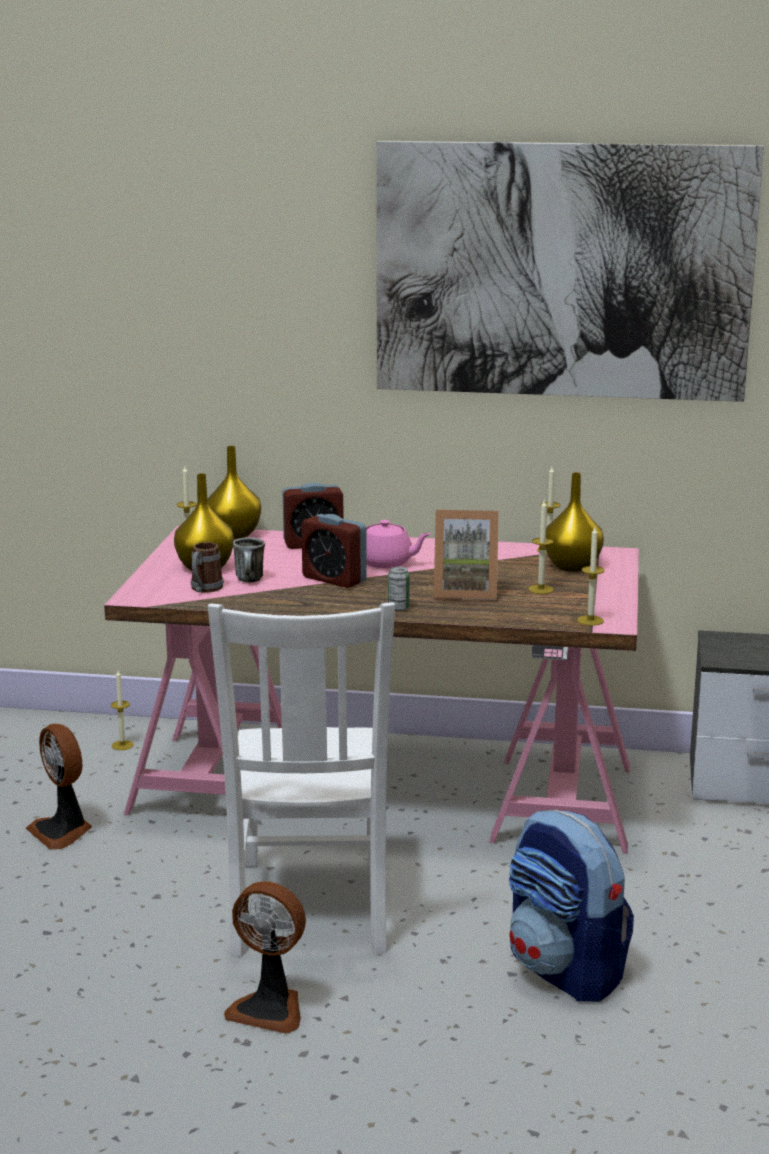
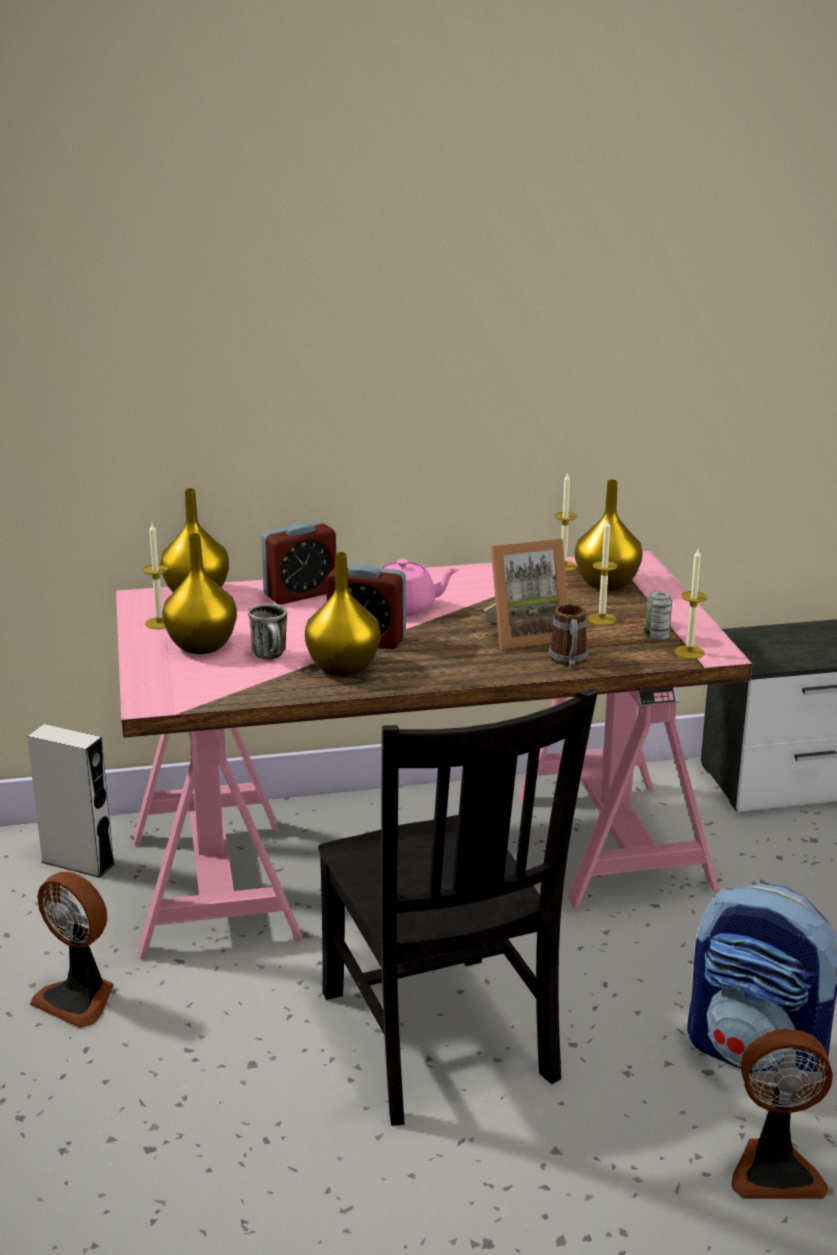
camera: 20 degrees left, 5 degrees up
(122, 745) = (78, 863): candle -> grey speaker
(204, 589) = (227, 677): mug -> mug (569, 661)
(270, 1009) = (483, 1189): fan -> fan (775, 1170)
(298, 595) = (345, 668): none -> yellow vase
(309, 910) = (440, 1041): white chair -> black chair
(398, 608) = (473, 668): can -> can (657, 637)
(562, 271) = (567, 248): picture -> none

